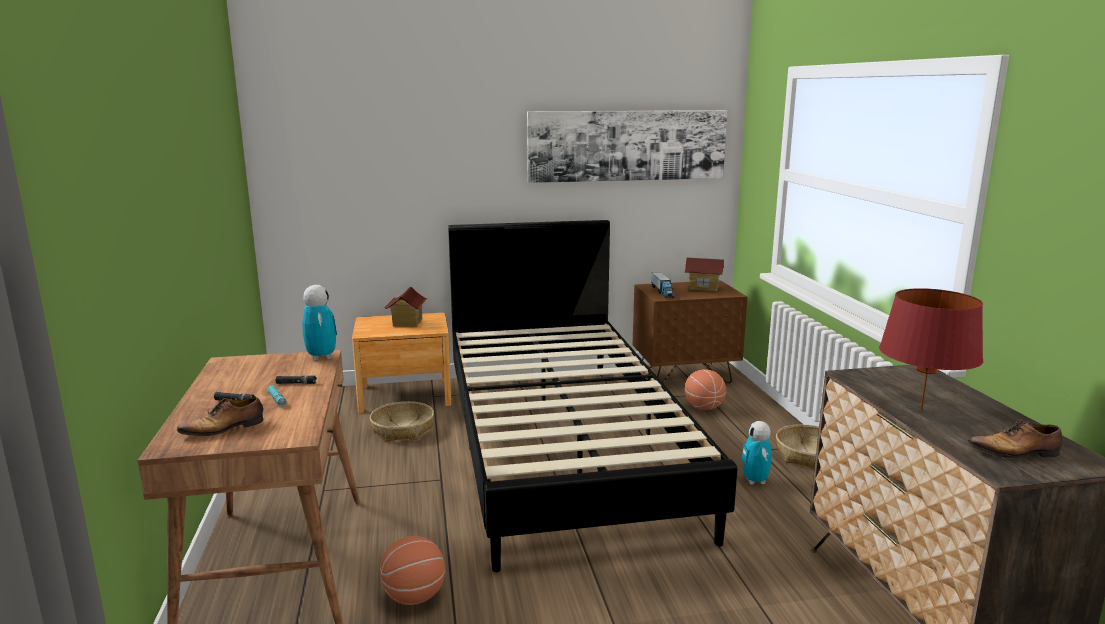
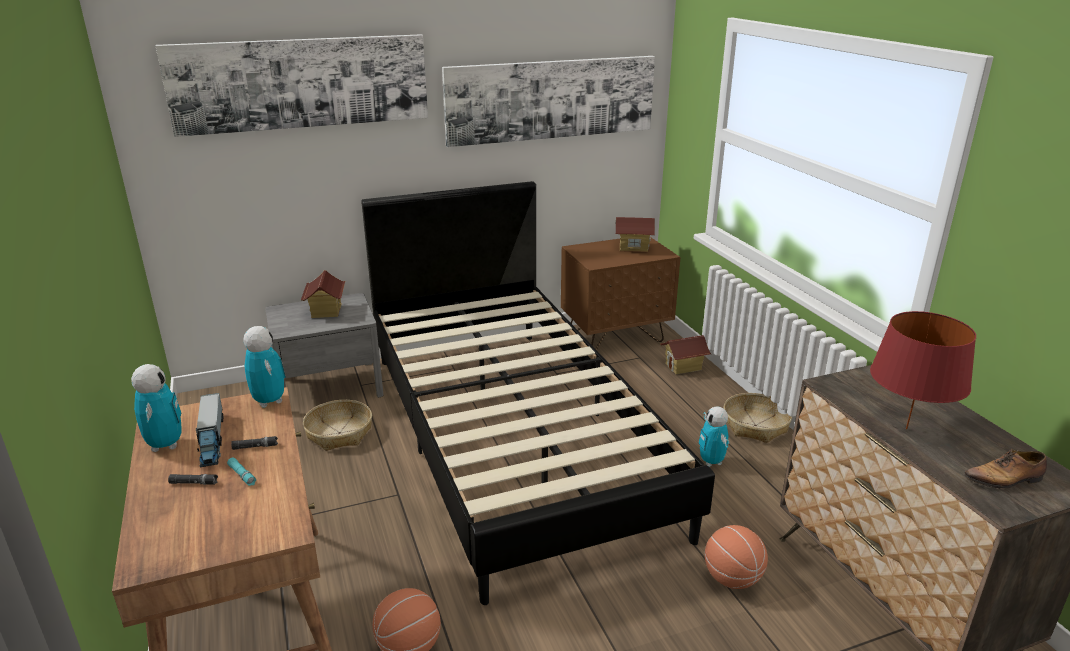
camera: 10 degrees left, 10 degrees up
(223, 377) = (165, 445): none -> toy robot
(224, 429) = (197, 529): shoe -> none
(403, 119) = (301, 83): none -> picture
(405, 395) = (329, 386): brown nightstand -> grey nightstand
(662, 291) = (593, 255): toy truck -> toy truck (212, 440)
(704, 407) = (643, 375): basketball -> basketball (732, 578)
(746, 404) = (683, 367): none -> toy house

